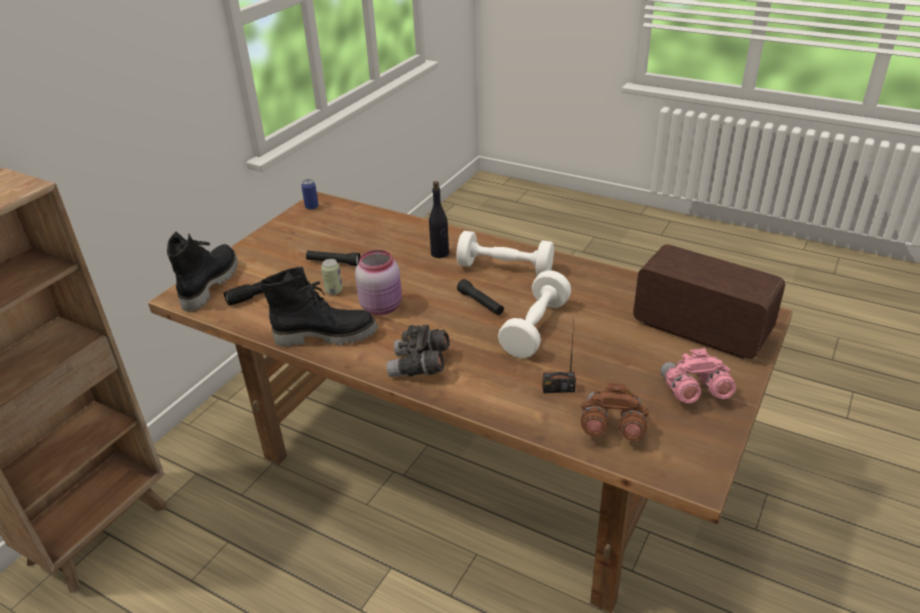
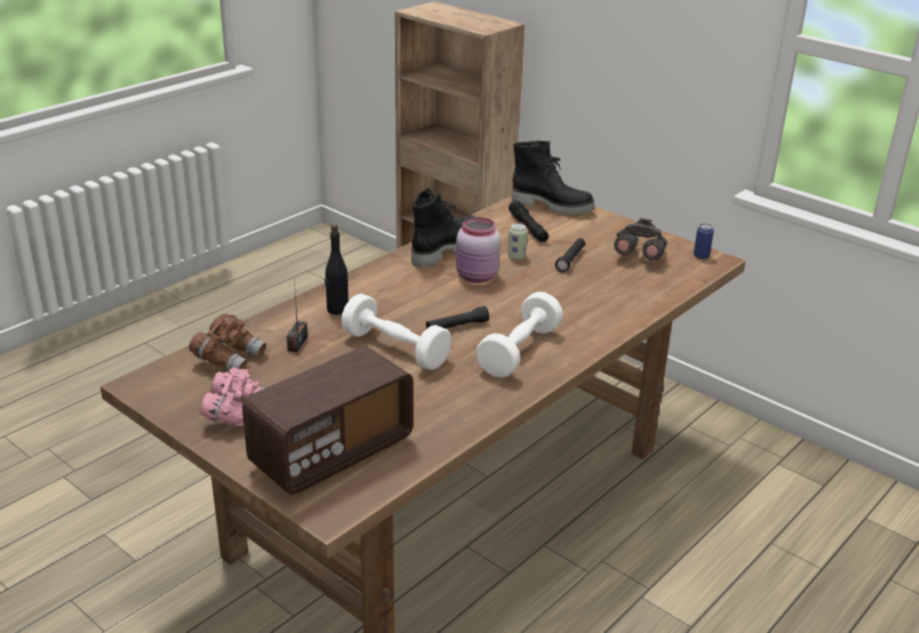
camera: 100 degrees right, 5 degrees down
(326, 335) = (444, 249): black boot -> black boot turned 150 degrees counterclockwise
(420, 366) = (373, 285): grey binoculars -> grey binoculars (639, 257)
(440, 253) = (568, 317): black bottle -> black bottle (337, 309)

